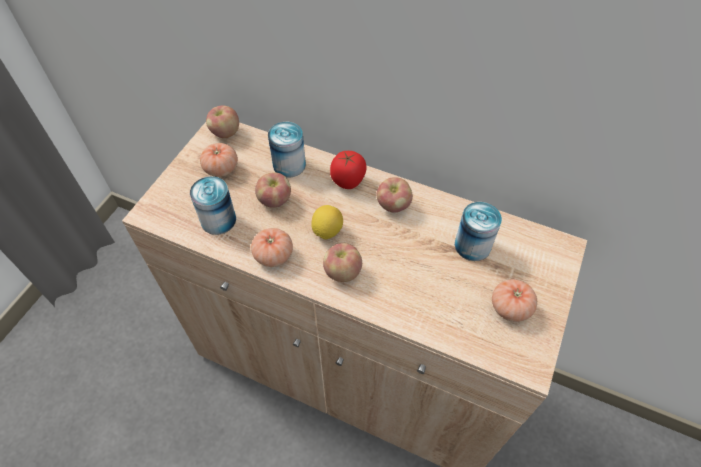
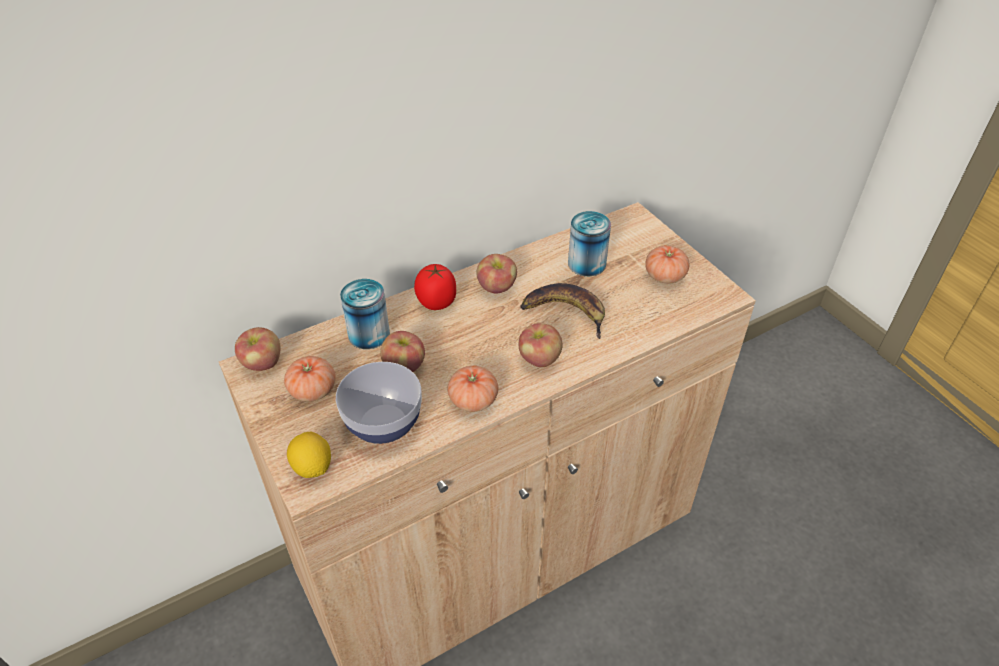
camera: 55 degrees left, 10 degrees down
(218, 220) = (383, 424): can -> bowl
(327, 231) = (482, 346): lemon -> lemon (312, 467)
(405, 261) = (566, 312): none -> banana

